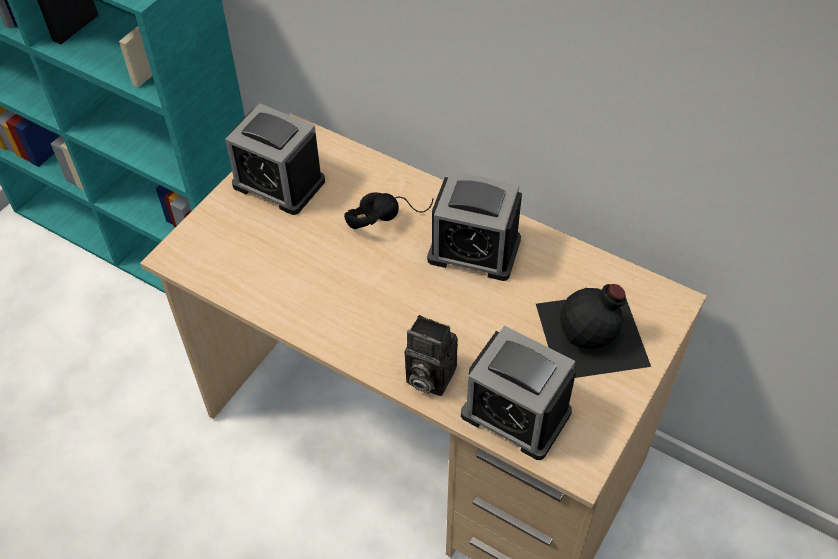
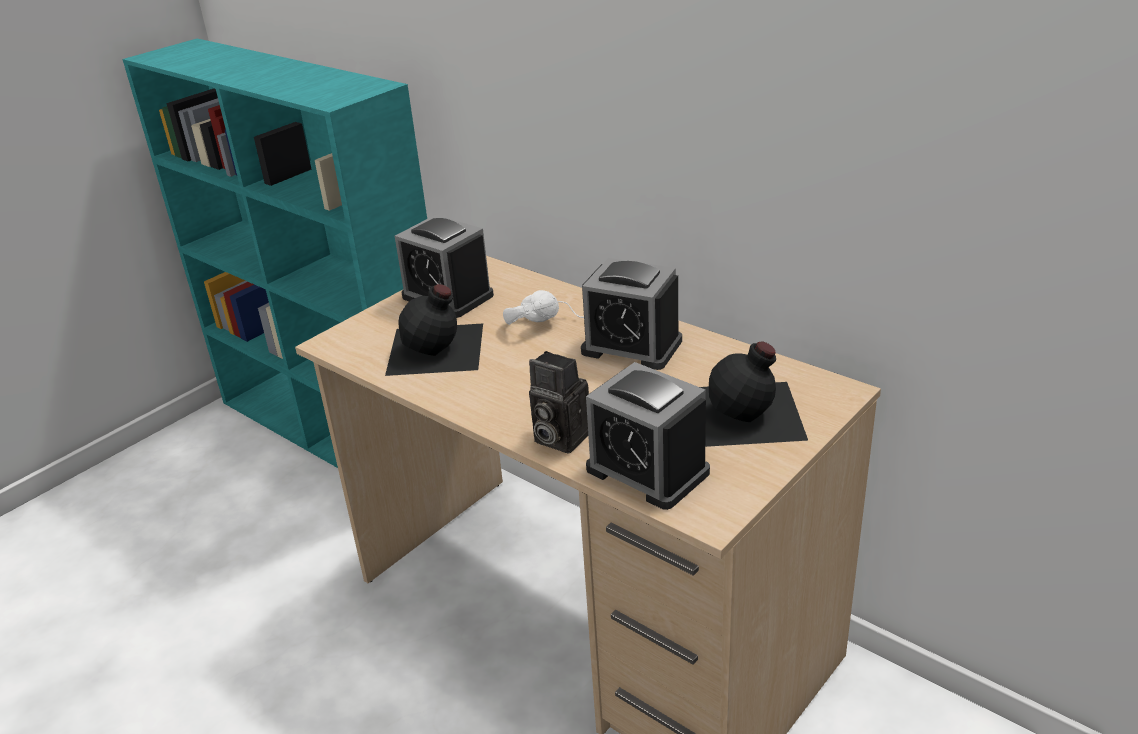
camera: 10 degrees right, 20 degrees down
(286, 261) = (437, 349): none -> black bottle
(387, 215) = (548, 320): black headphones -> white headphones

